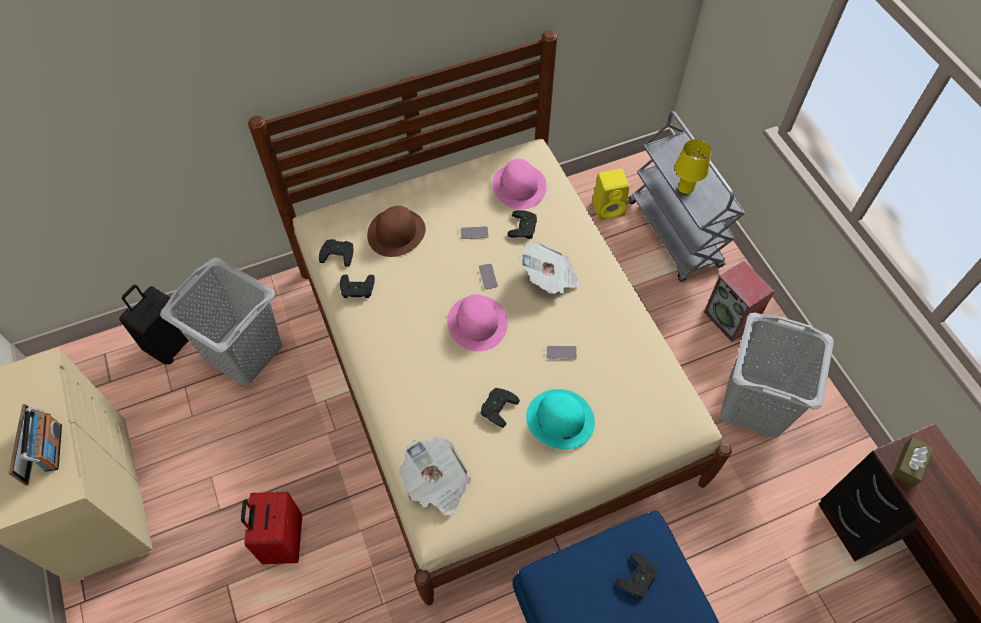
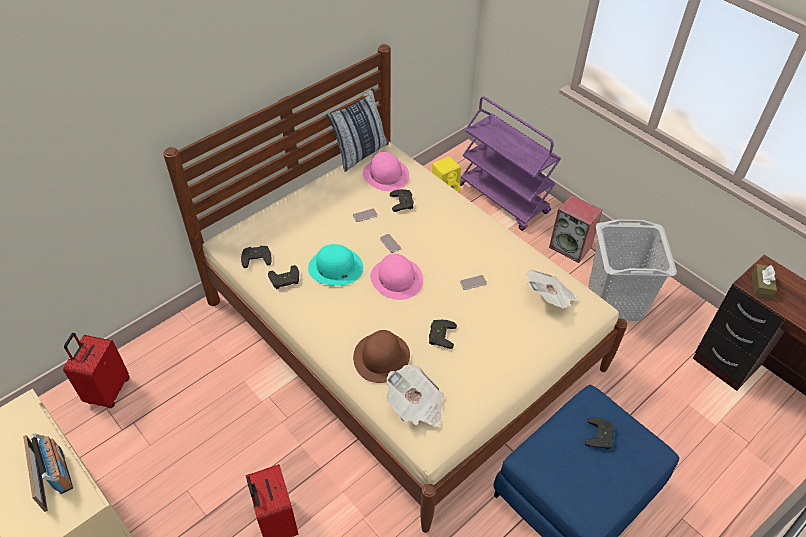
camera: 20 degrees left, 10 degrees down
(171, 344) = (107, 391): black suitcase -> red suitcase
(244, 351) = (179, 378): grey laundry basket -> none
(396, 233) = (300, 230): brown hat -> brown hat (381, 357)
(502, 149) = (360, 153): none -> pillow
(549, 278) = (439, 233): newspaper -> newspaper (550, 298)
(560, 419) = (494, 330): turquoise hat -> turquoise hat (335, 267)
(675, 234) = (503, 199): grey cart -> purple cart
(685, 189) = (510, 152): yellow table lamp -> none

